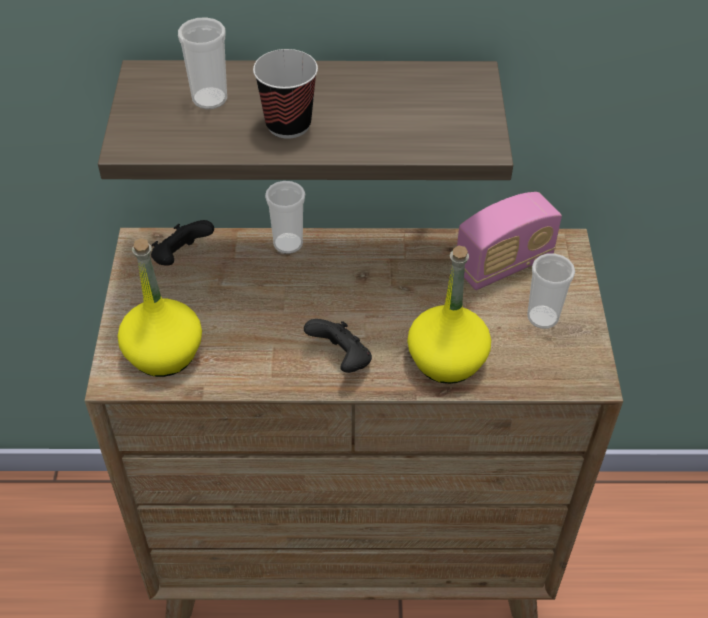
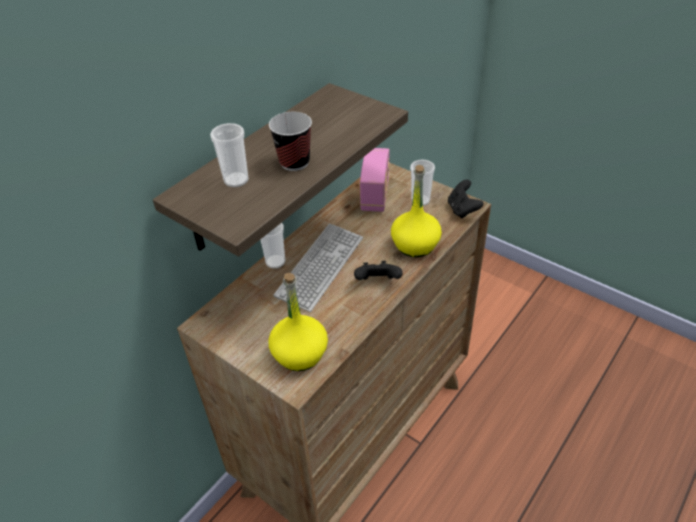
camera: 50 degrees left, 5 degrees down
(181, 258) = (235, 311): black game controller -> black game controller (462, 210)
(316, 289) = (320, 267): none -> keyboard

